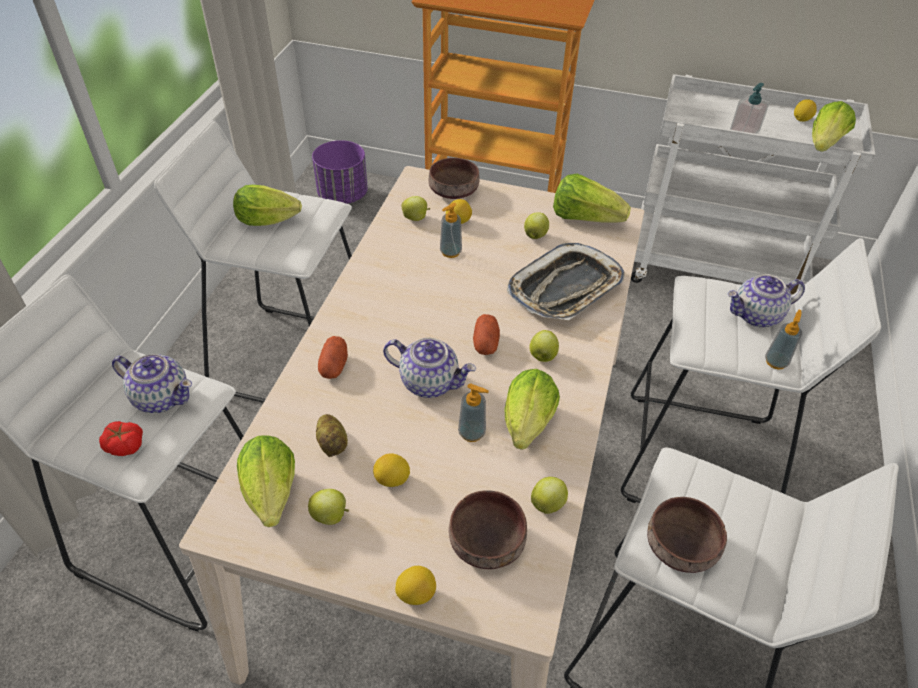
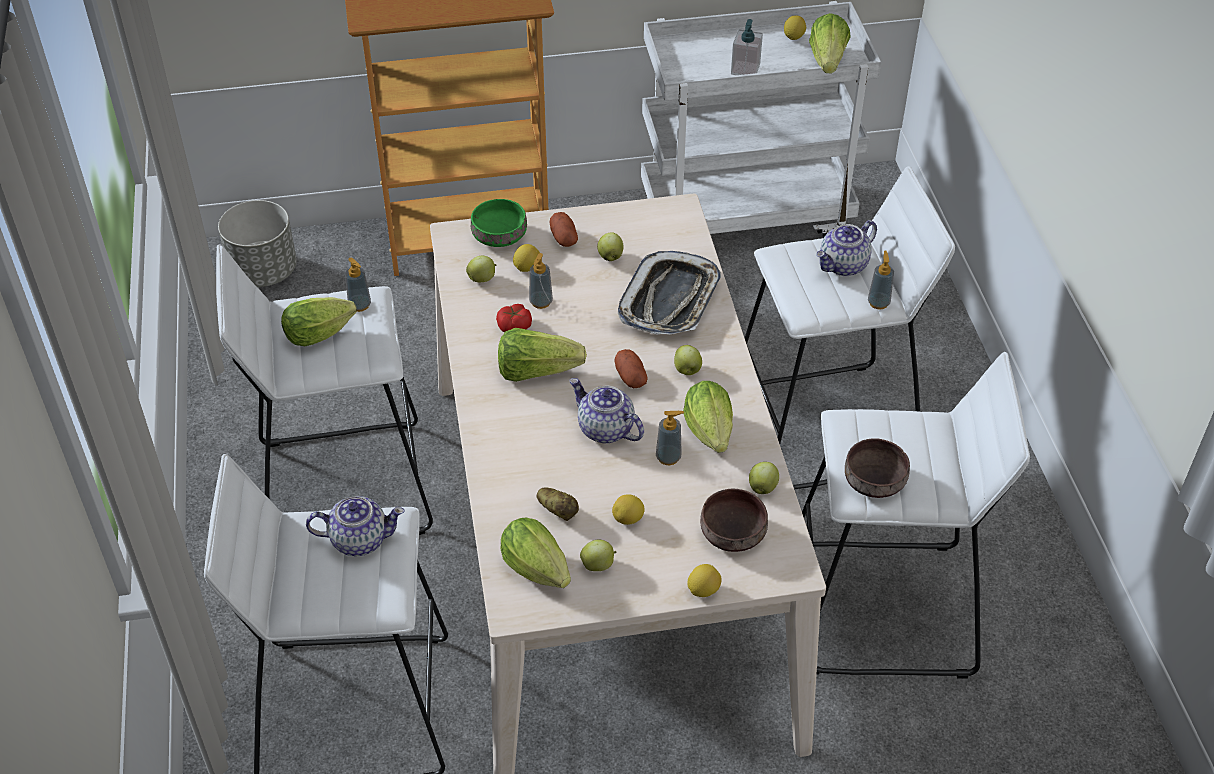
camera: 25 degrees left, 0 degrees up
(124, 445) = (361, 591): tomato -> tomato (514, 326)
(315, 210) = (360, 305): none -> soap dispenser
(334, 366) = (510, 448): potato -> potato (564, 238)
(343, 195) = (264, 271): purple planter -> grey planter
(430, 382) = (605, 429): teapot -> teapot turned 135 degrees counterclockwise
(453, 190) = (498, 235): brown bowl -> green bowl
(584, 218) = (646, 221): lettuce -> lettuce (536, 371)

